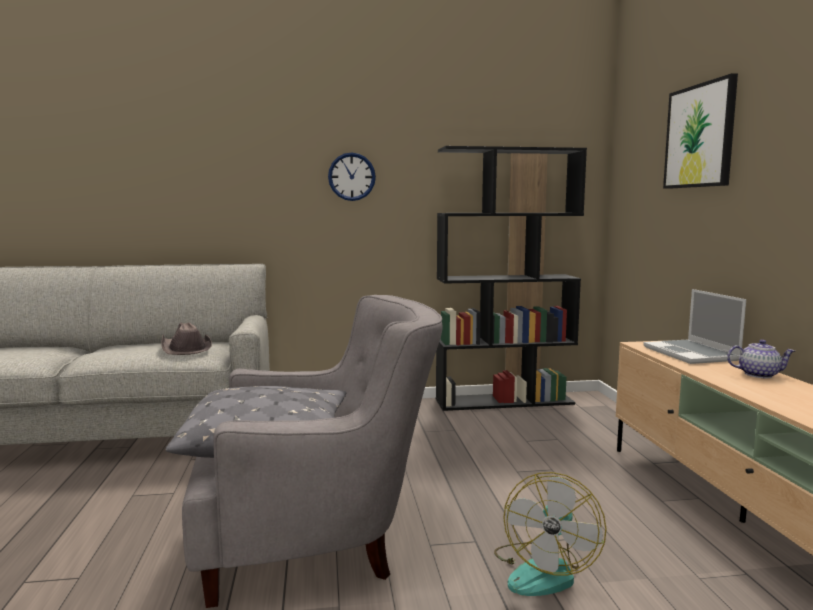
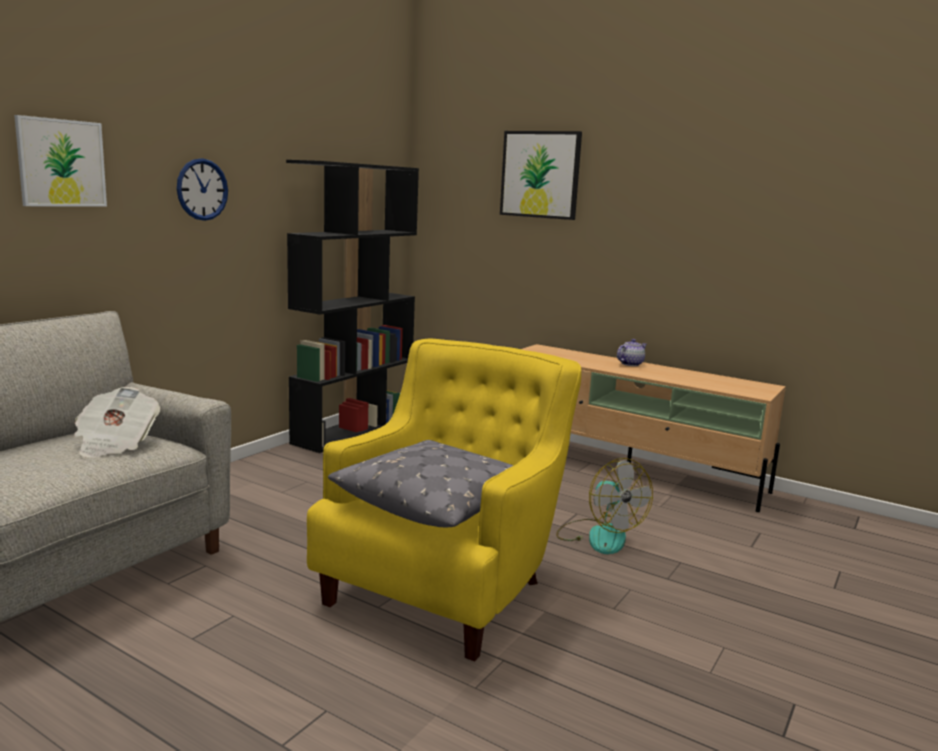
camera: 50 degrees left, 5 degrees up
(185, 348) = (115, 443): brown hat -> newspaper
(236, 160) = (61, 163): none -> picture
(317, 541) = (448, 586): grey armchair -> yellow armchair
(692, 354) = (567, 355): laptop -> none

